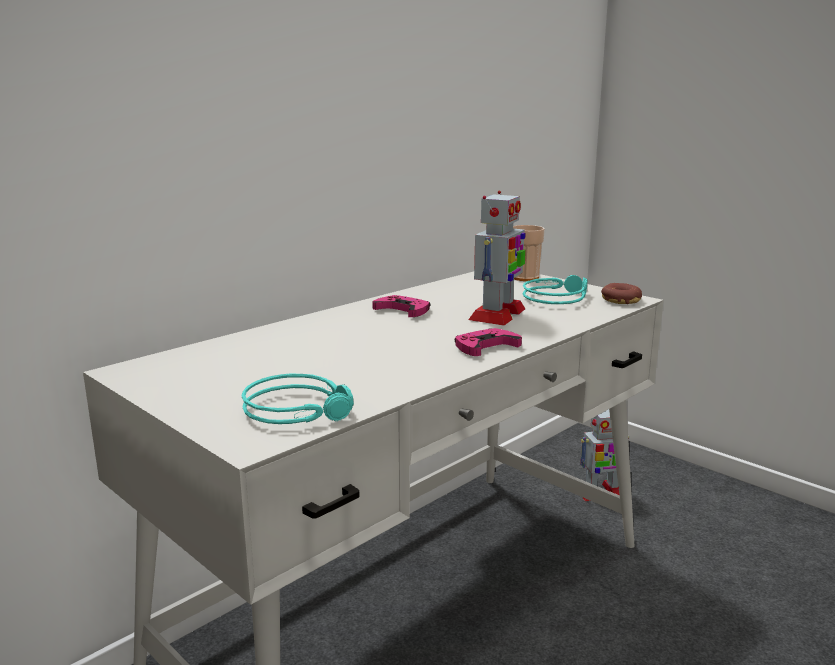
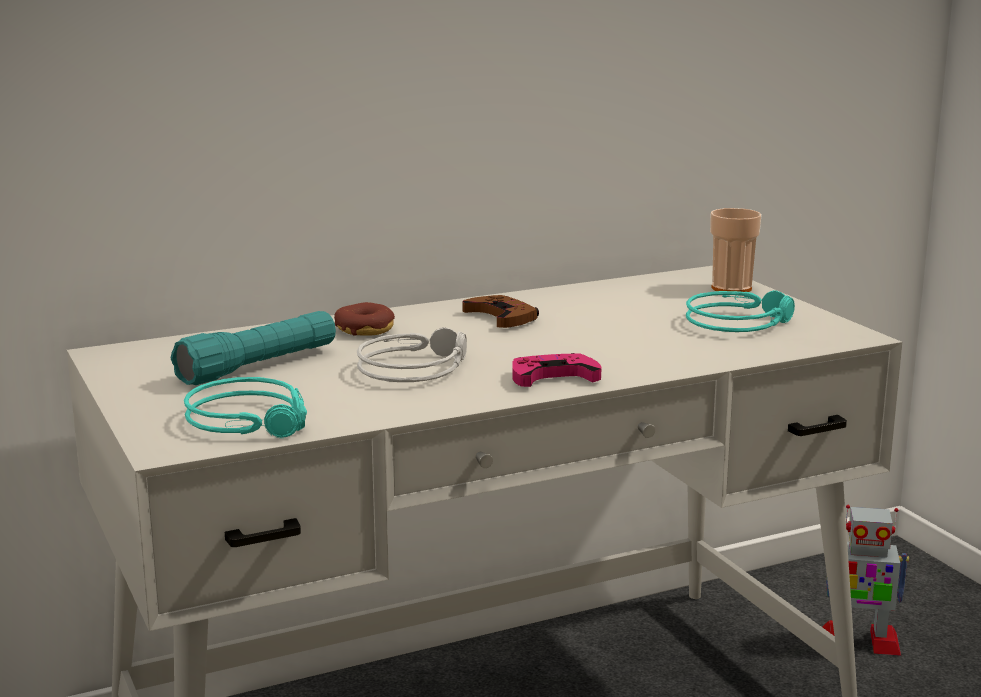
camera: 20 degrees right, 0 degrees up
(261, 366) = (258, 366): none -> turquoise flashlight
(380, 352) = (414, 367): none -> grey headphones
(403, 310) = (502, 318): pink game controller -> brown game controller
(497, 315) = (622, 337): toy robot -> none
(620, 300) = (831, 336): donut -> donut (365, 329)

